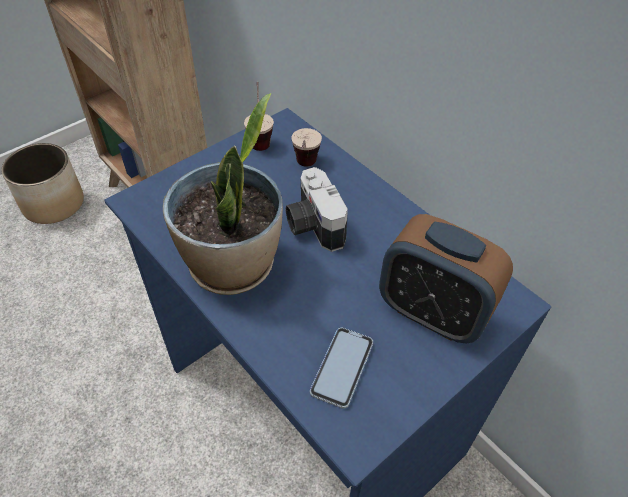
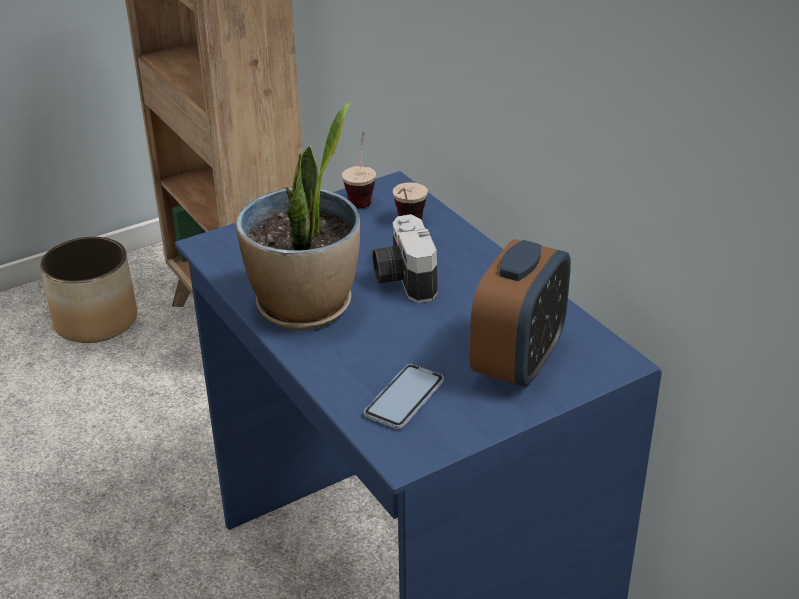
camera: 10 degrees right, 15 degrees down
(432, 312) = (518, 362): alarm clock -> alarm clock turned 105 degrees counterclockwise

